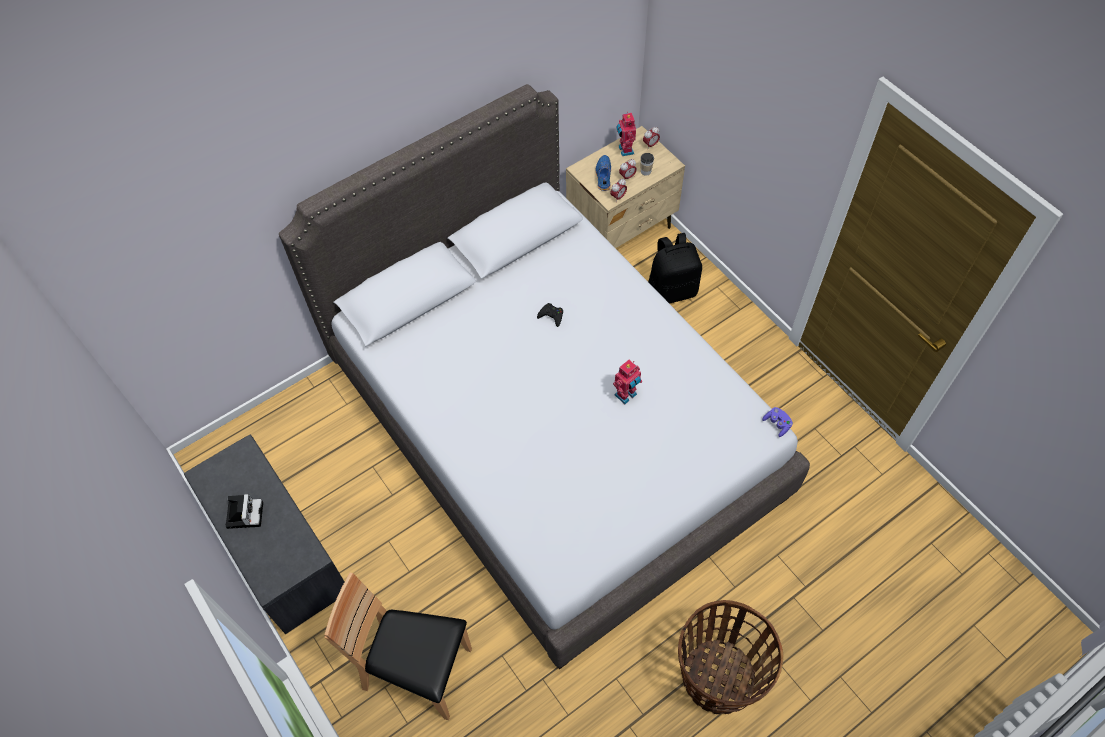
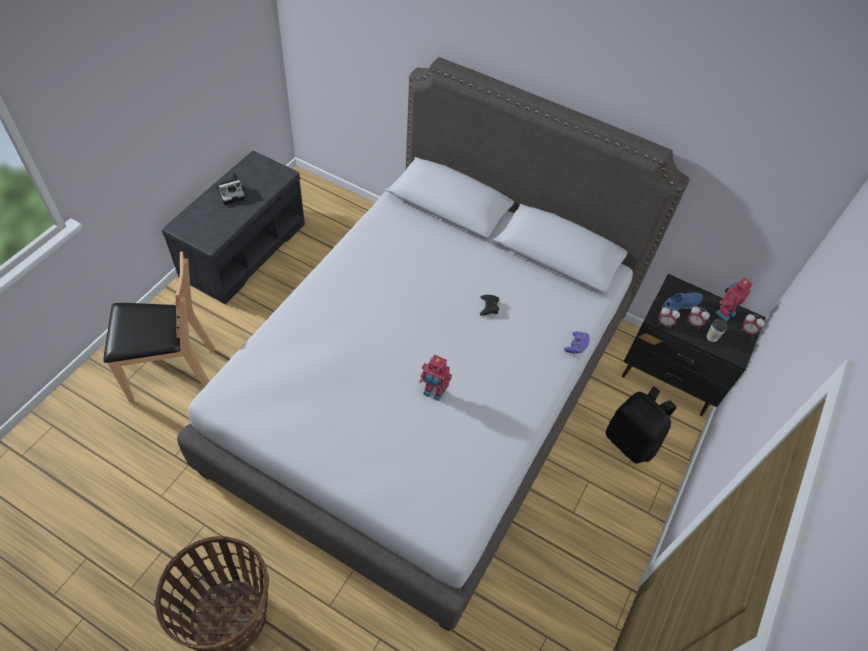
camera: 60 degrees right, 5 degrees down
(418, 671) = (172, 372): brown chair -> brown chair turned 90 degrees clockwise
(622, 229) = (671, 375): beige nightstand -> black nightstand
(777, 424) = (465, 543): purple game controller -> purple game controller (576, 346)

